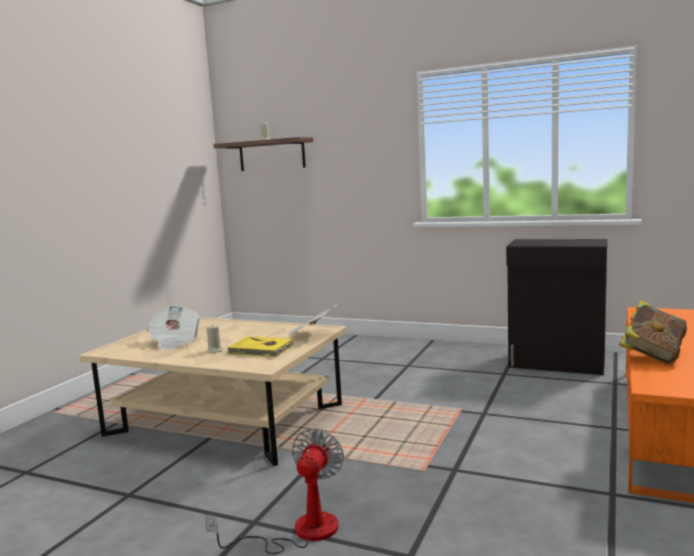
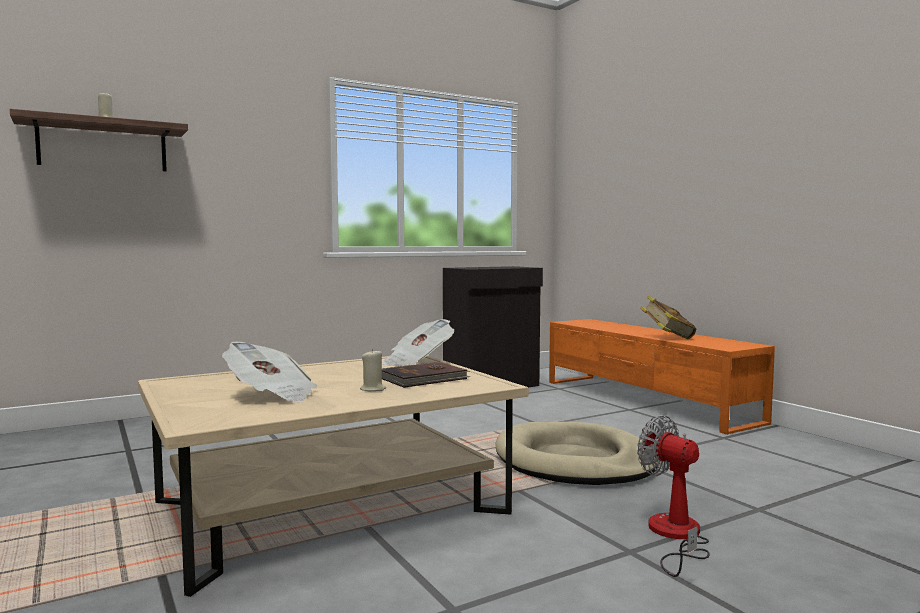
camera: 55 degrees left, 5 degrees down
(261, 350) = (424, 379): yellow book -> brown book
(411, 452) = (574, 461): none -> beige dog bed

